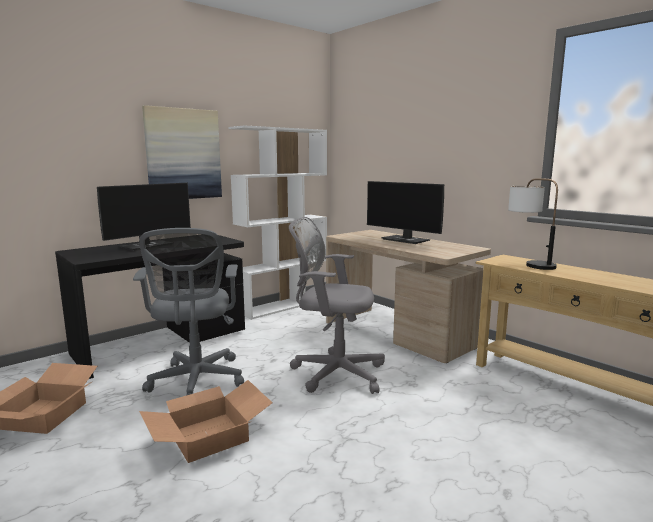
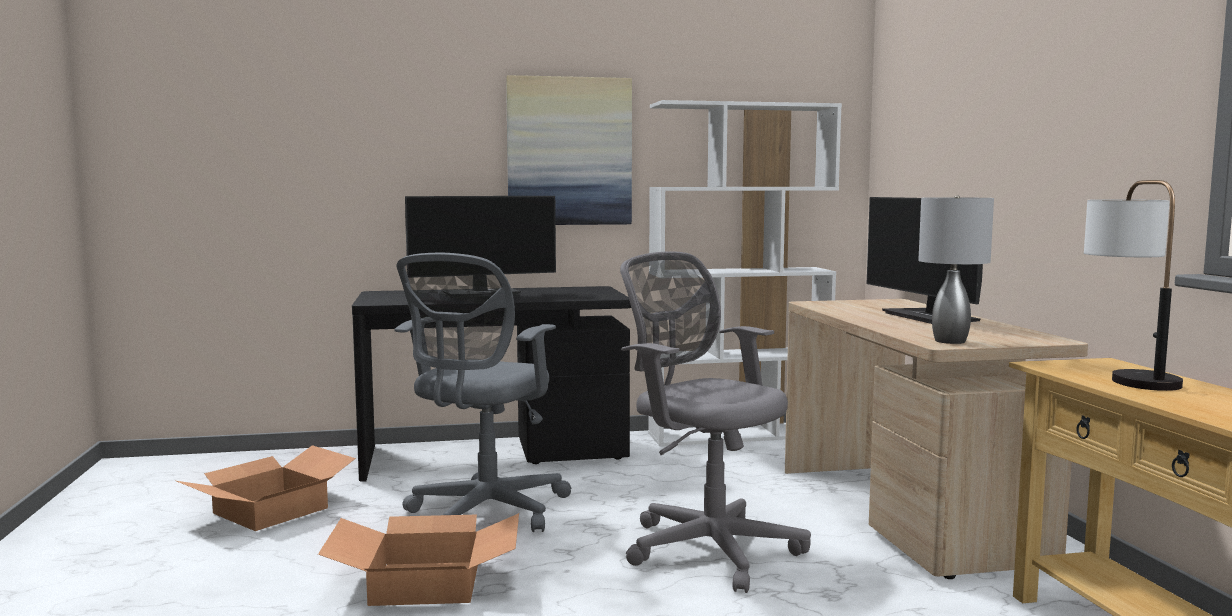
camera: 30 degrees right, 5 degrees down
(443, 253) = (951, 341): none -> grey table lamp

